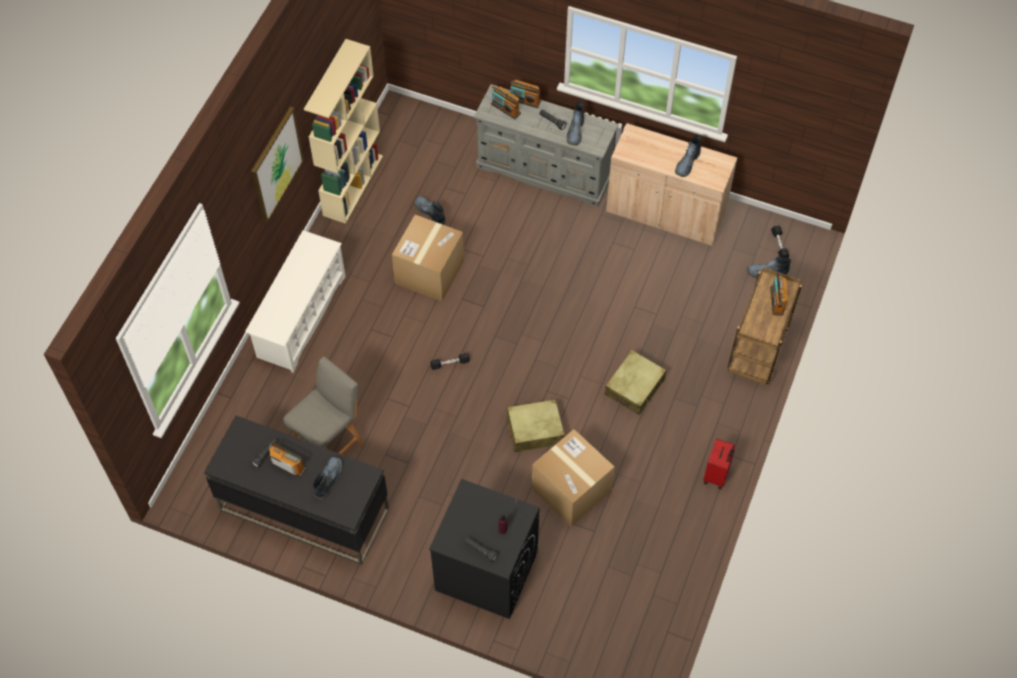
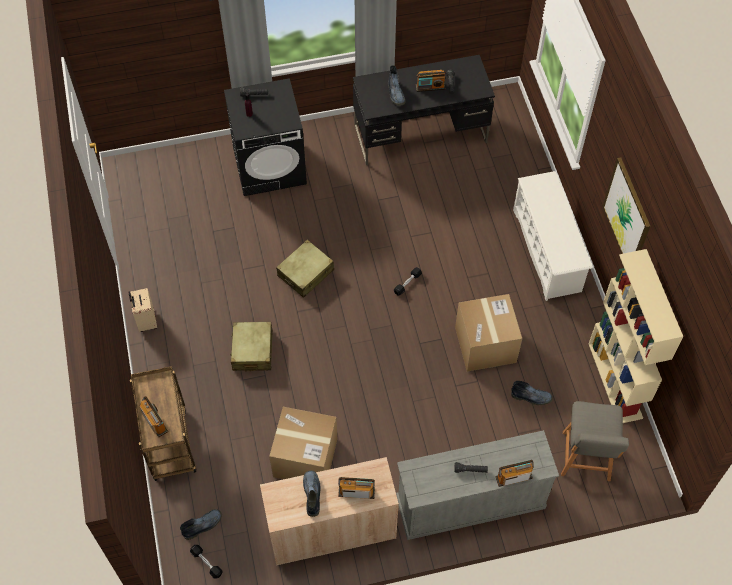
camera: 145 degrees right, 0 degrees up
(330, 443) = (442, 180): grey chair -> grey chair (586, 458)
(505, 108) = (523, 456): radio -> radio (356, 492)
(571, 490) = (248, 248): cardboard box -> cardboard box (305, 457)
(575, 132) = (441, 472): boot -> none
(717, 475) = (146, 321): red suitcase -> beige suitcase

